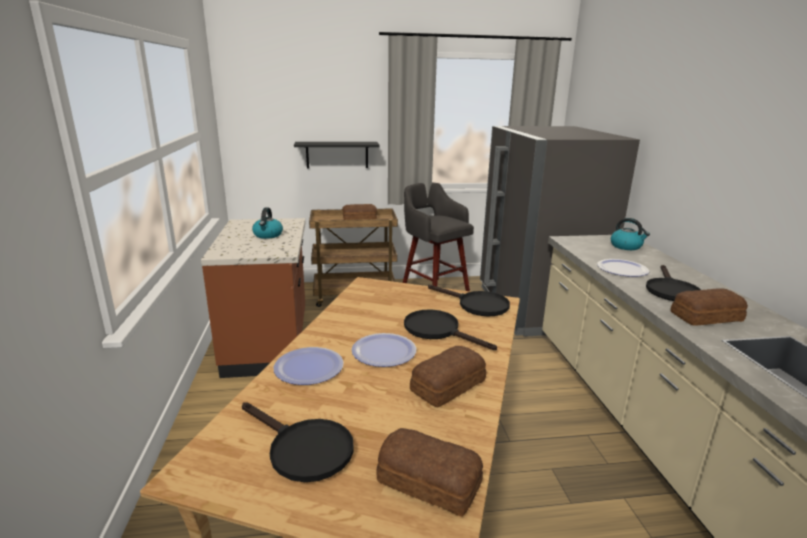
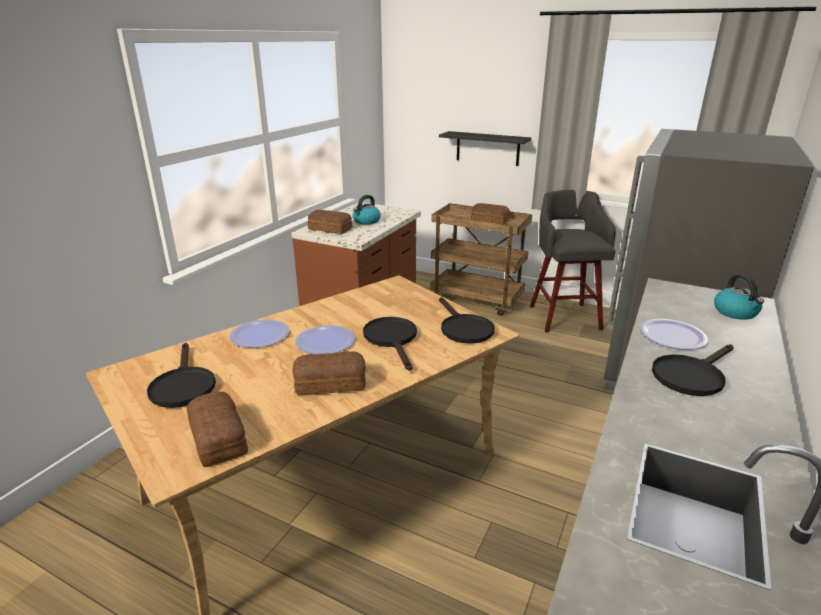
camera: 35 degrees right, 5 degrees up
(704, 316) = (676, 415): bread -> bread (330, 229)

